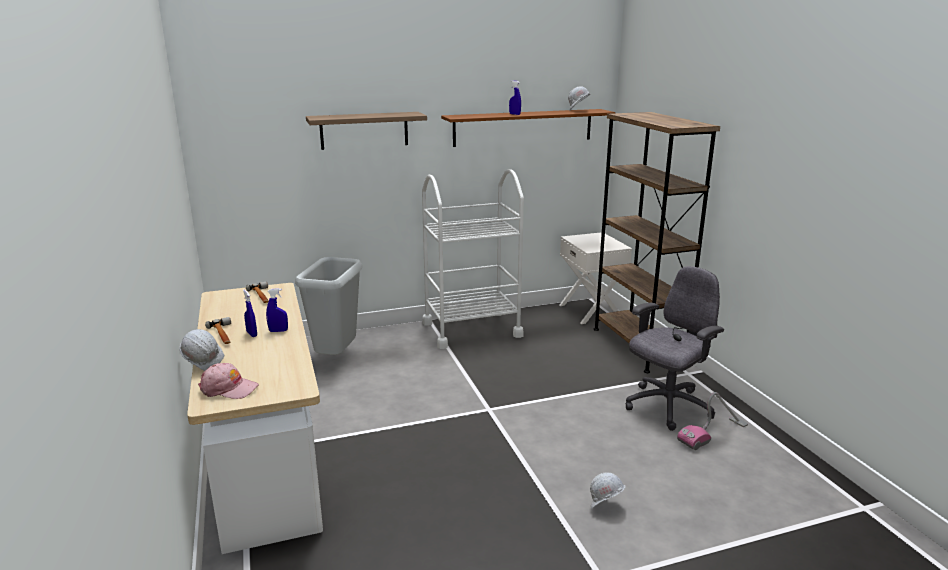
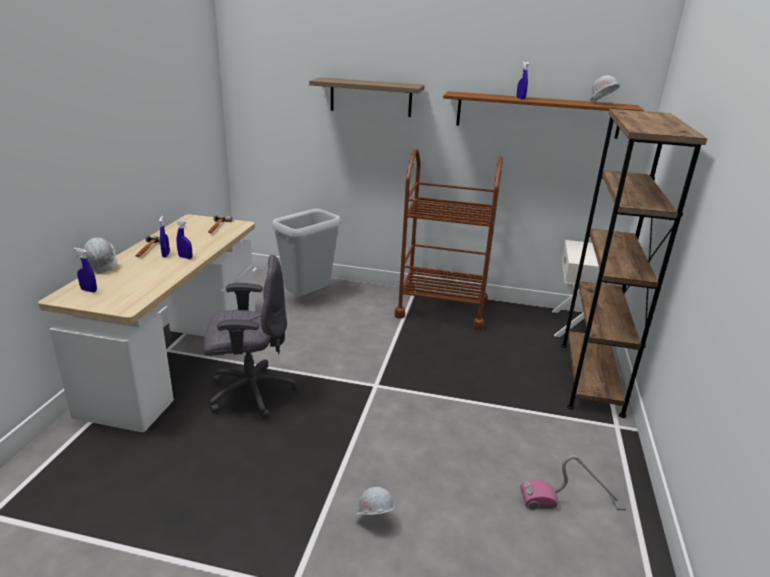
camera: 30 degrees right, 5 degrees up
(228, 388) = (89, 290): pink cap -> blue spray bottle
(471, 329) = (442, 309): white cart -> brown cart
(667, 407) = (551, 451): grey office chair -> grey office chair (250, 392)

